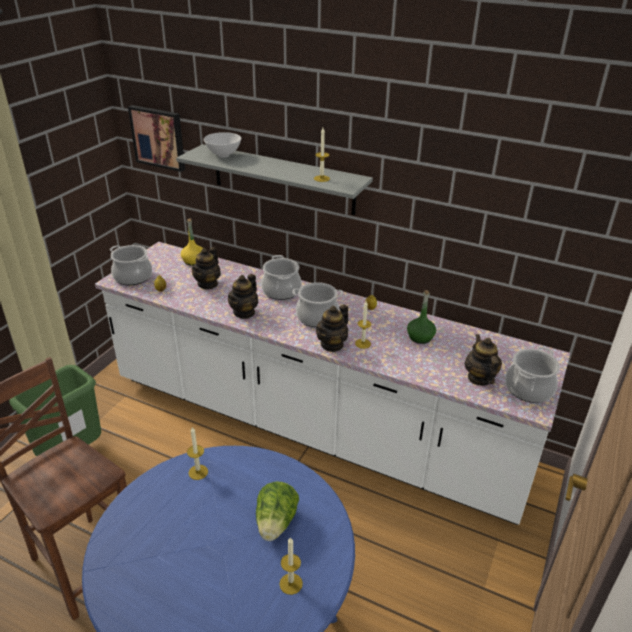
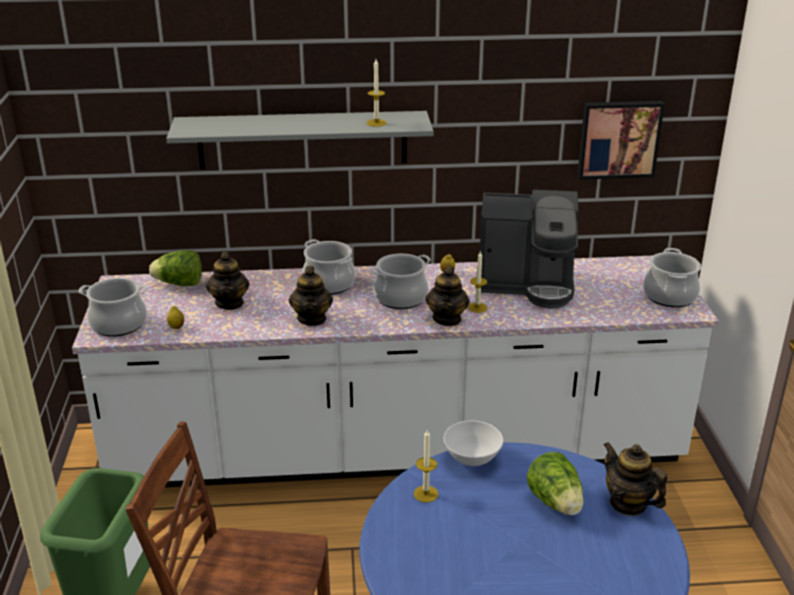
camera: 30 degrees left, 5 degrees down
(159, 137) = (98, 122): picture -> picture (618, 138)
(193, 261) = (179, 284): yellow bottle -> lettuce
(223, 155) = (224, 123): white bowl -> white bowl (472, 460)
(291, 584) = (625, 543): candle -> none
(420, 337) = (527, 284): green bottle -> coffee machine
(479, 378) = (619, 301): teapot -> teapot (628, 503)

